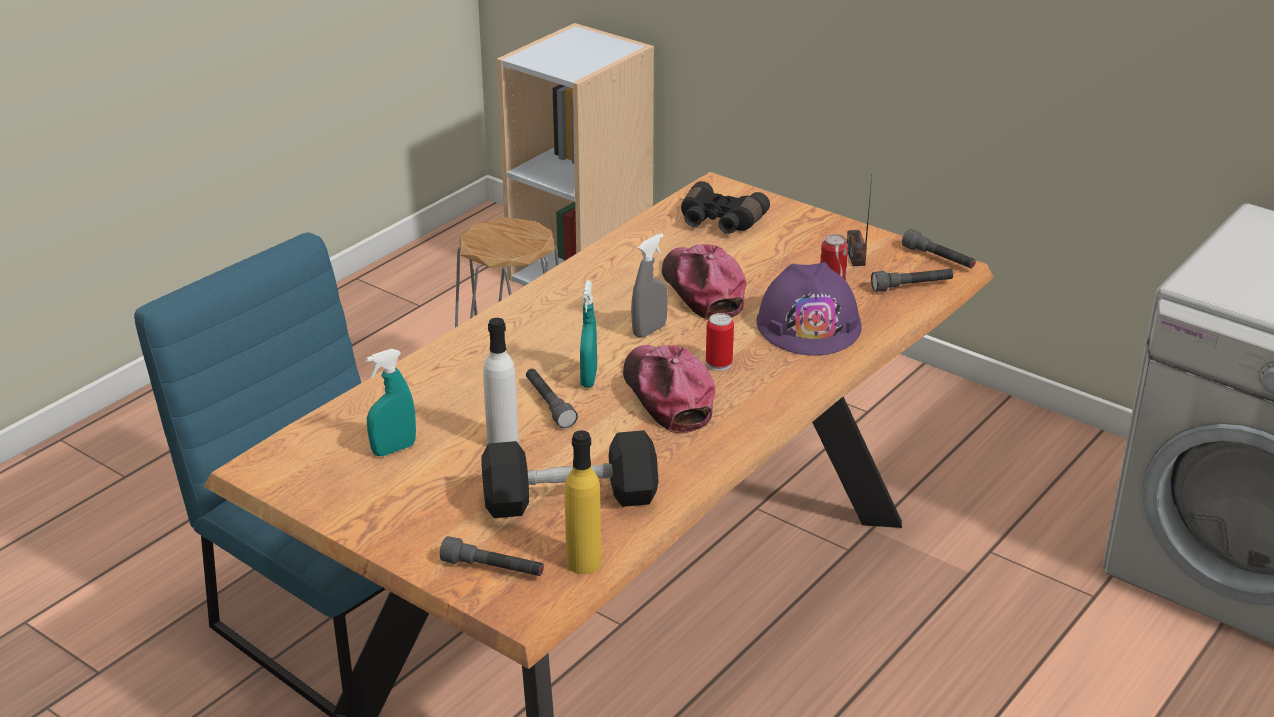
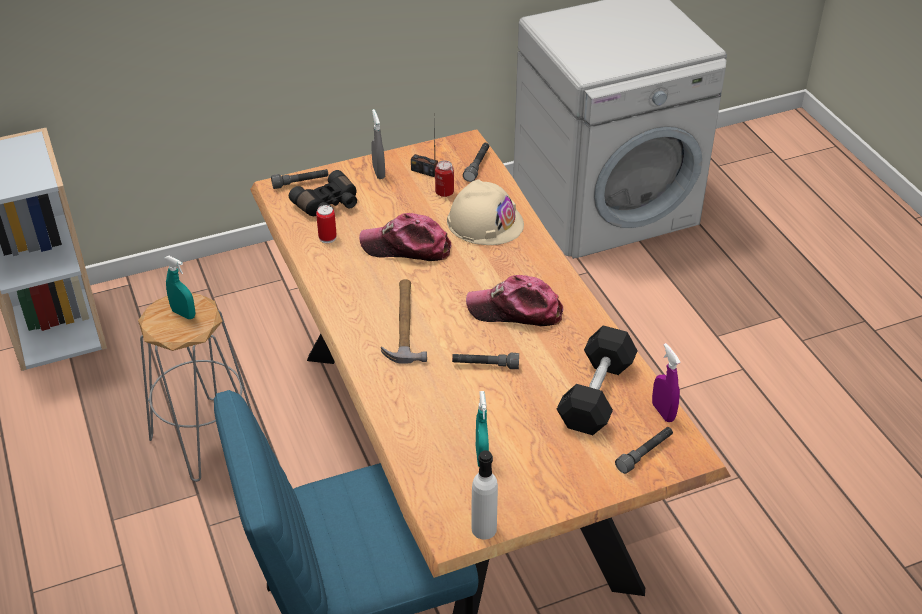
camera: 60 degrees left, 10 degrees up
(502, 442) = (511, 401): white bottle -> white bottle (484, 529)
(569, 331) = (404, 323): none -> hammer
(583, 562) = (663, 412): yellow bottle -> purple spray bottle
(589, 378) = (468, 336): turquoise spray bottle -> turquoise spray bottle (183, 314)
(649, 330) = (434, 288): grey spray bottle -> grey spray bottle (379, 172)
(719, 364) = (497, 275): can -> can (327, 237)
(809, 325) = (485, 222): purple hard hat -> beige hard hat
(938, 259) = (456, 143): grey flashlight -> grey flashlight (300, 183)

